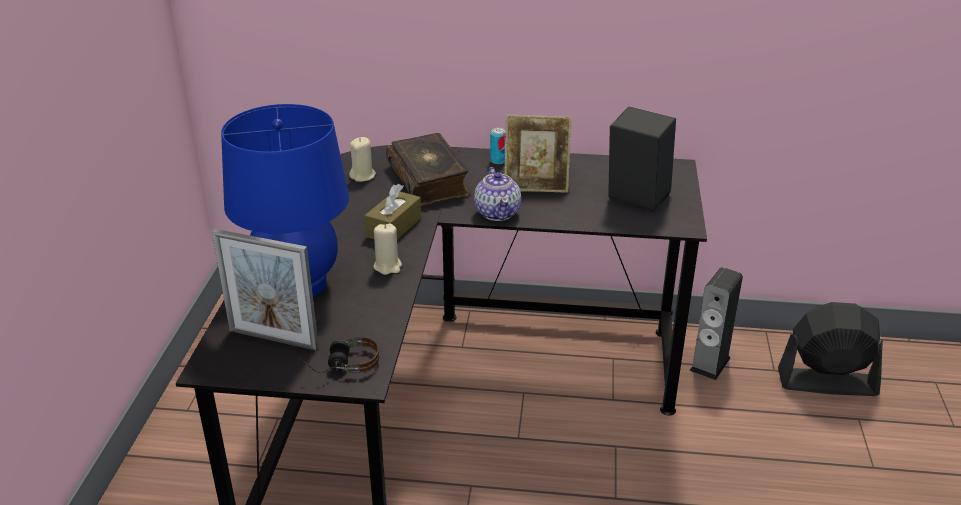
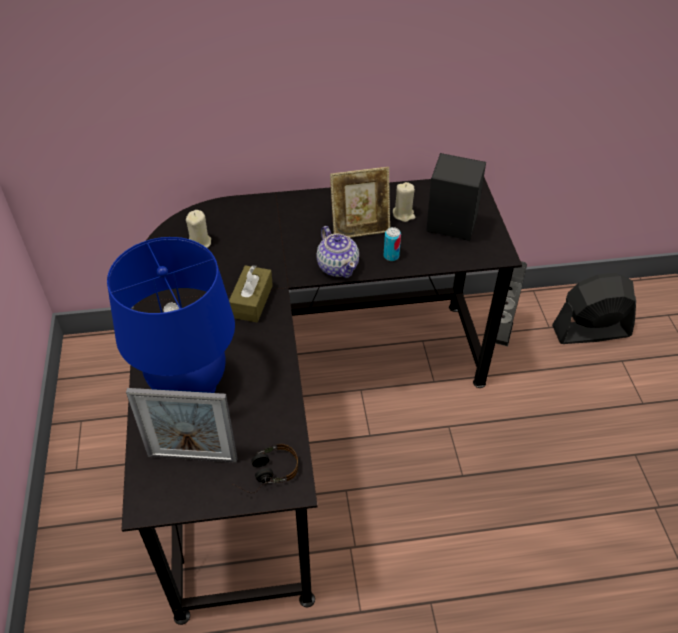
camera: 15 degrees left, 15 degrees up
(388, 266) = (264, 349): beige candle -> beige candle (403, 214)
(429, 180) = (263, 238): book -> none
(498, 160) = (316, 203): can -> can (391, 256)

